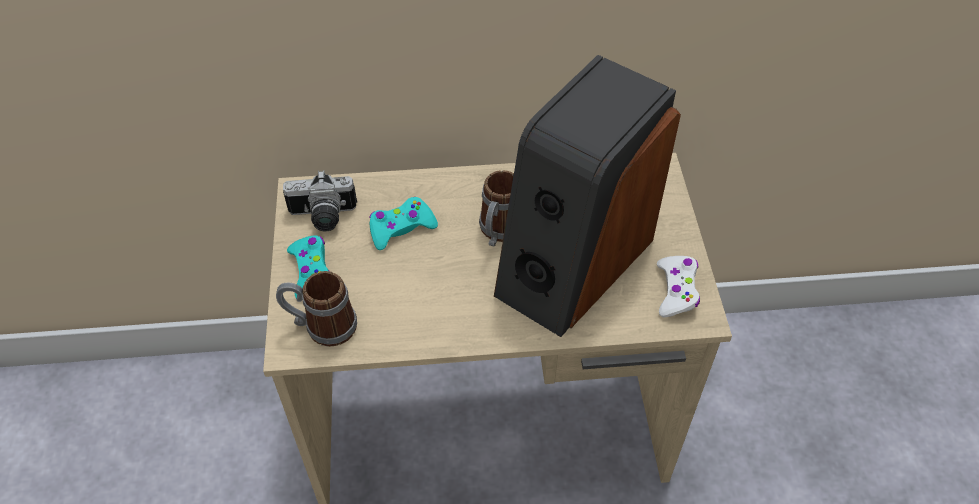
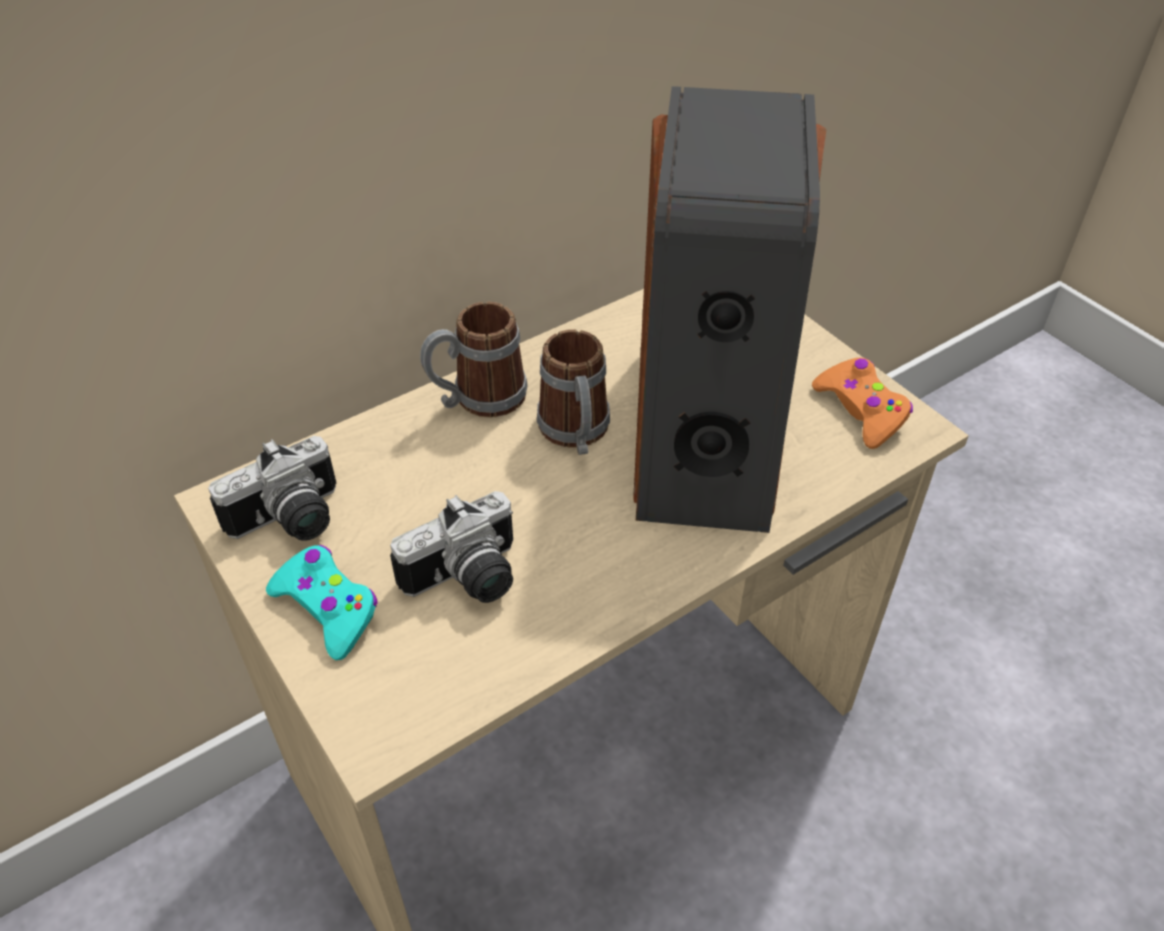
camera: 30 degrees left, 5 degrees down
(321, 326) = (406, 682): mug -> mug (477, 399)
(385, 288) = (468, 580): none -> camera
(401, 228) = (429, 486): turquoise game controller -> none
(676, 290) = (861, 410): white game controller -> orange game controller

